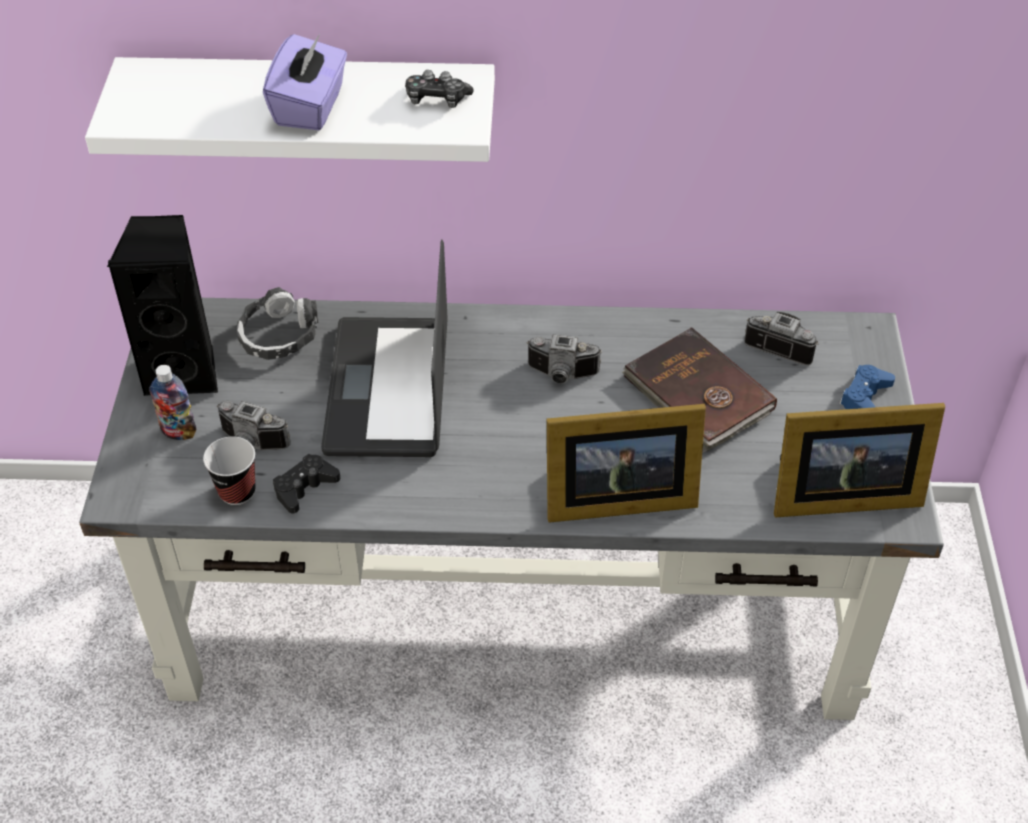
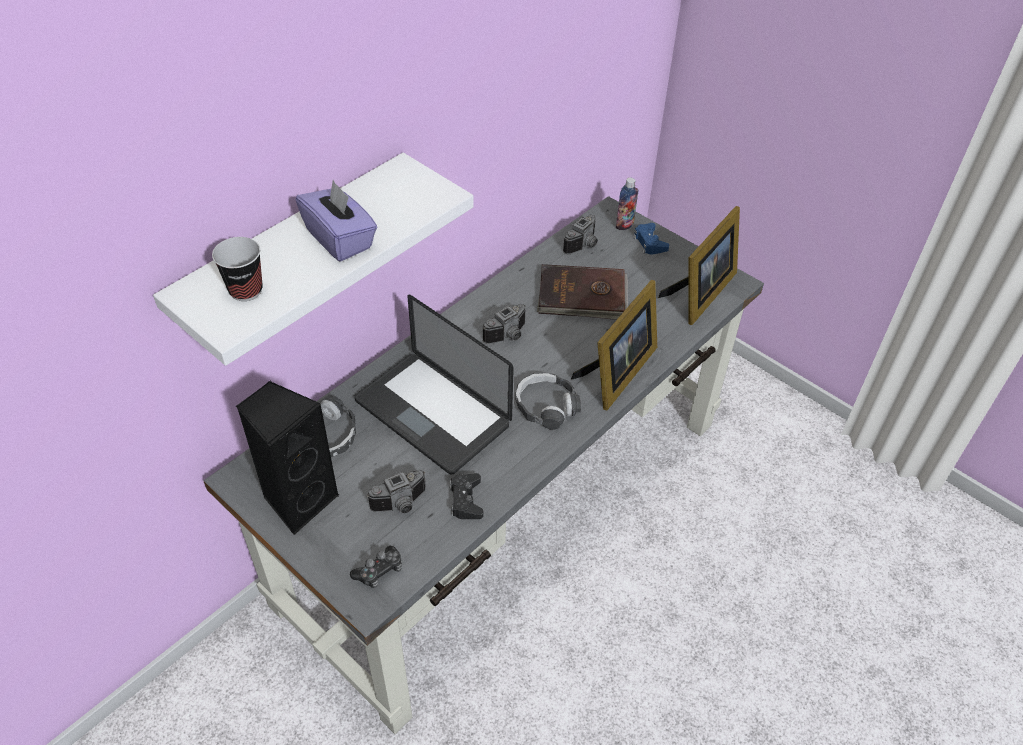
camera: 50 degrees left, 0 degrees up
(179, 432) = (348, 535): bottle -> bottle (624, 225)
(237, 491) = (432, 535): cup -> cup (246, 290)
(436, 99) = (405, 189): game controller -> game controller (379, 571)
(497, 469) = (546, 406): none -> headphones
(781, 345) = (584, 245): camera -> camera turned 150 degrees clockwise

